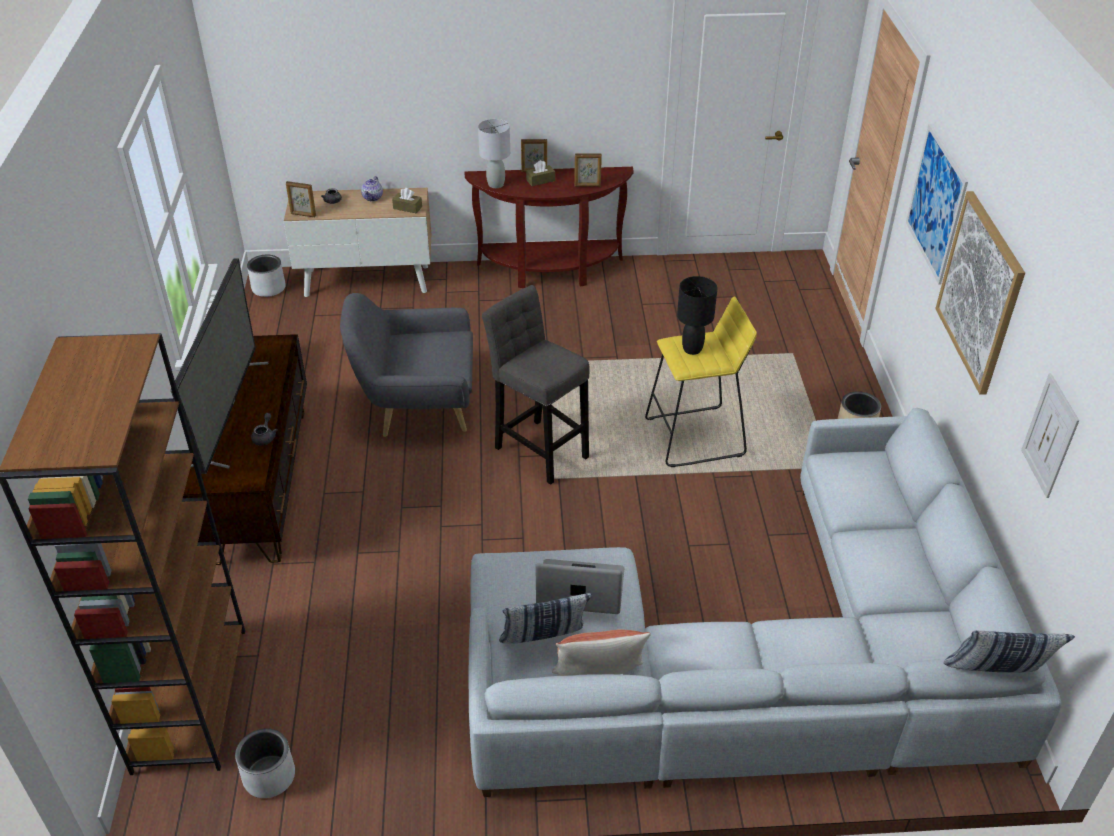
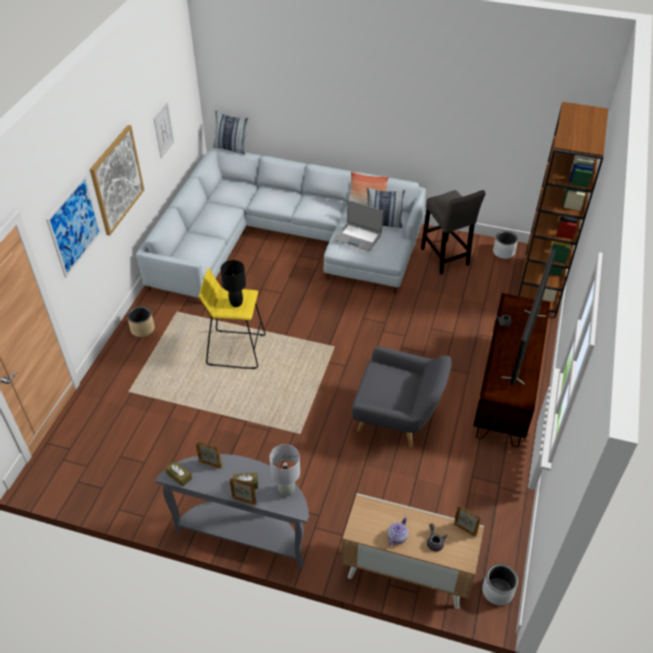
camera: 160 degrees left, 5 degrees up
(407, 207) = (369, 510): brown tissue box -> brown tissue box (179, 476)
(538, 449) = (331, 367): grey stool -> grey stool (445, 259)
(550, 271) = (245, 533): brown console table -> grey console table

